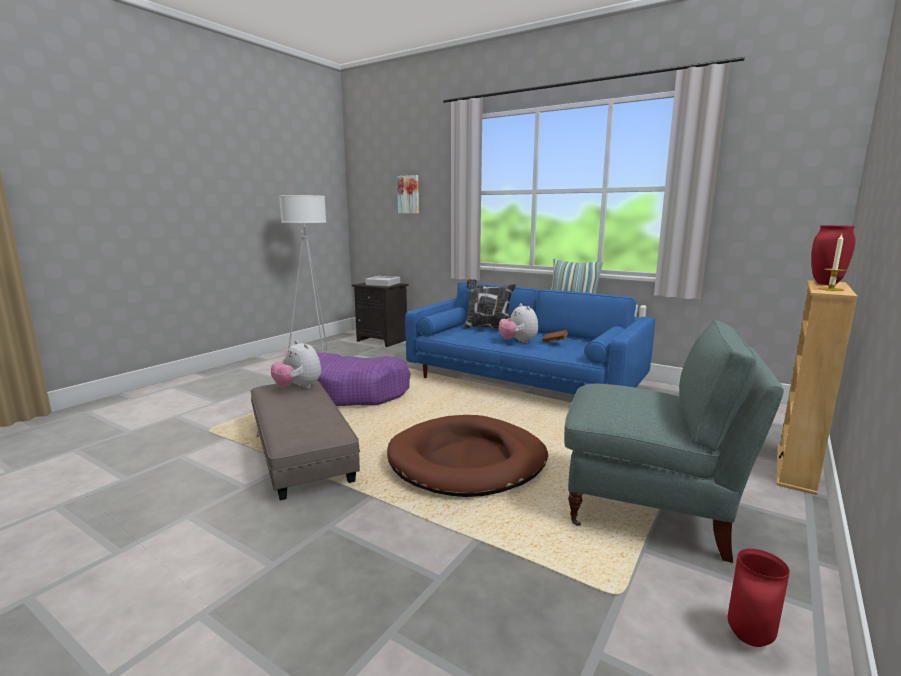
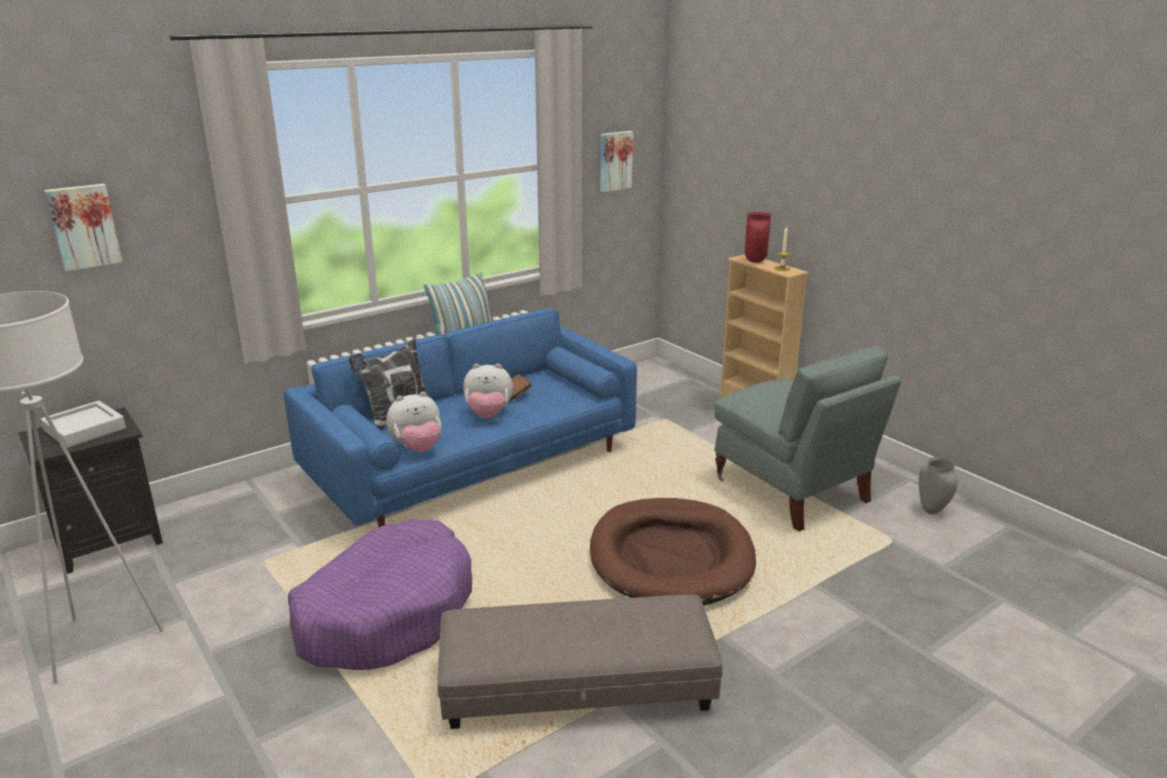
camera: 70 degrees left, 10 degrees up
(298, 387) = (498, 624): plush toy -> plush toy (417, 448)
(649, 509) = (792, 491): grey armchair -> grey armchair turned 105 degrees clockwise
(750, 639) = (932, 510): red vase -> grey vase
(774, 190) = (614, 161): none -> picture

